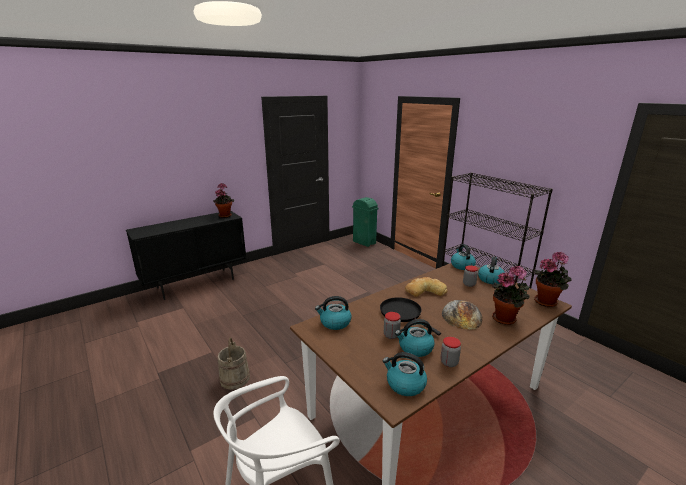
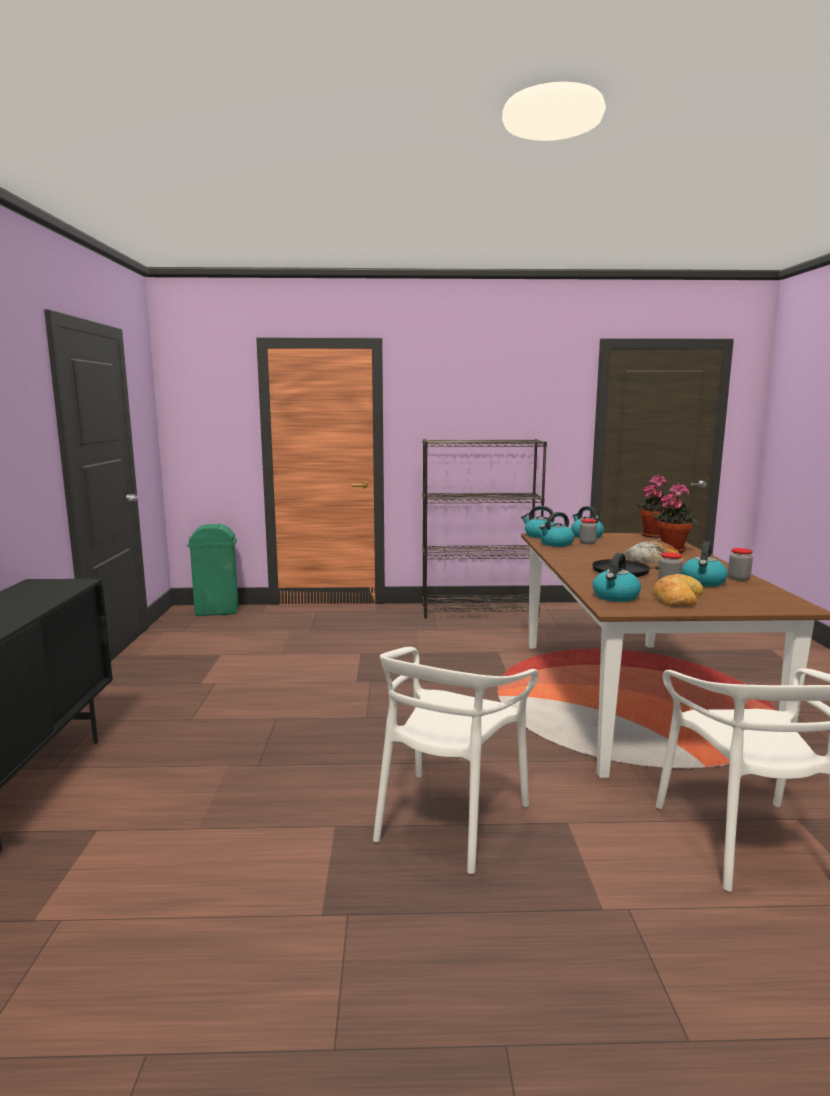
camera: 55 degrees left, 10 degrees down
(225, 215) = (48, 585): potted plant -> none
(234, 378) = (449, 819): beige bucket -> white chair
(405, 384) = (769, 597): kettle -> kettle (556, 544)
(425, 290) = (580, 556): bread -> bread (676, 597)

